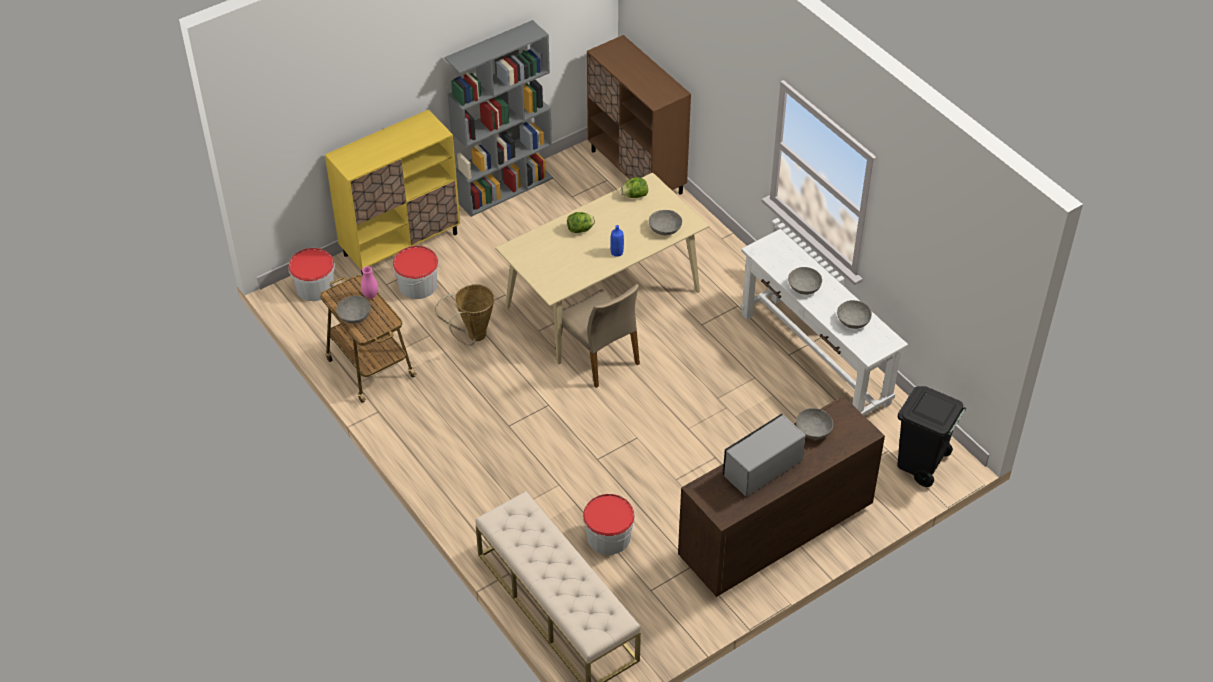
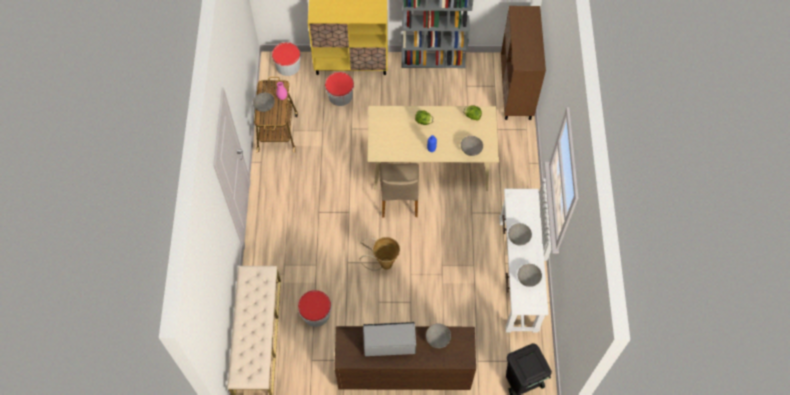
camera: 35 degrees right, 15 degrees up
(473, 337) = (343, 145): basket -> basket (383, 264)

